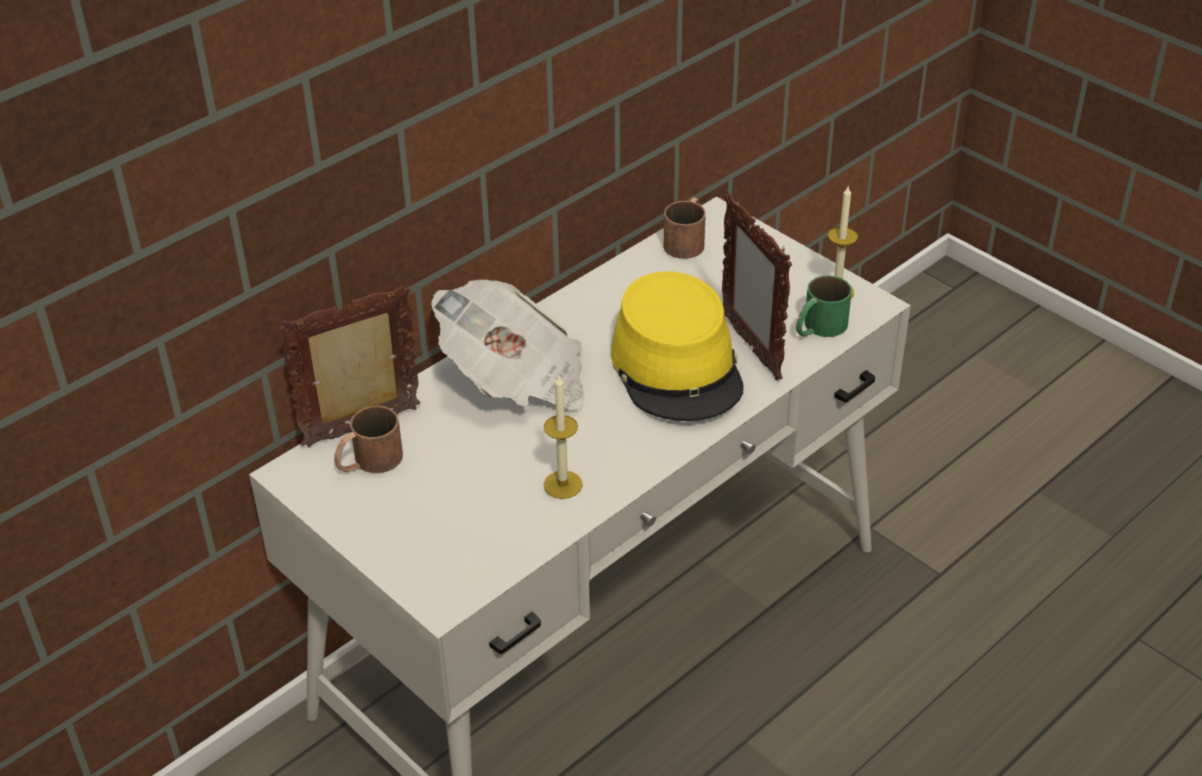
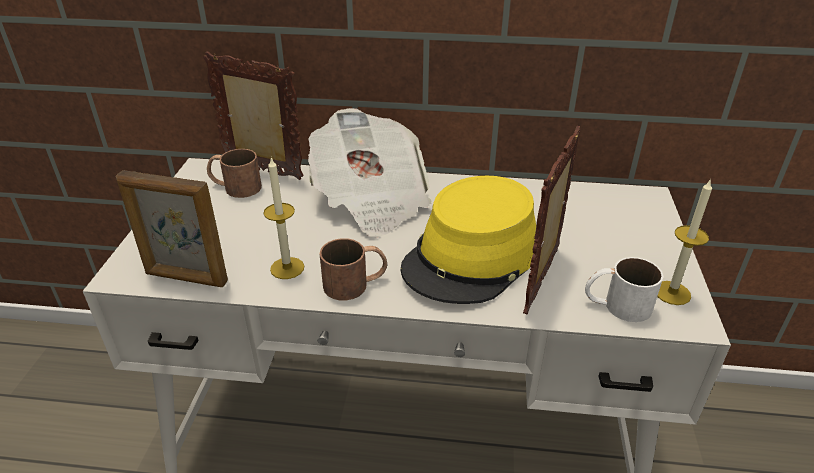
camera: 50 degrees right, 5 degrees down
(501, 558) = (186, 278): none -> picture frame
(687, 240) = (604, 197): brown mug -> brown mug (356, 283)
(818, 328) = (616, 305): green mug -> white mug

